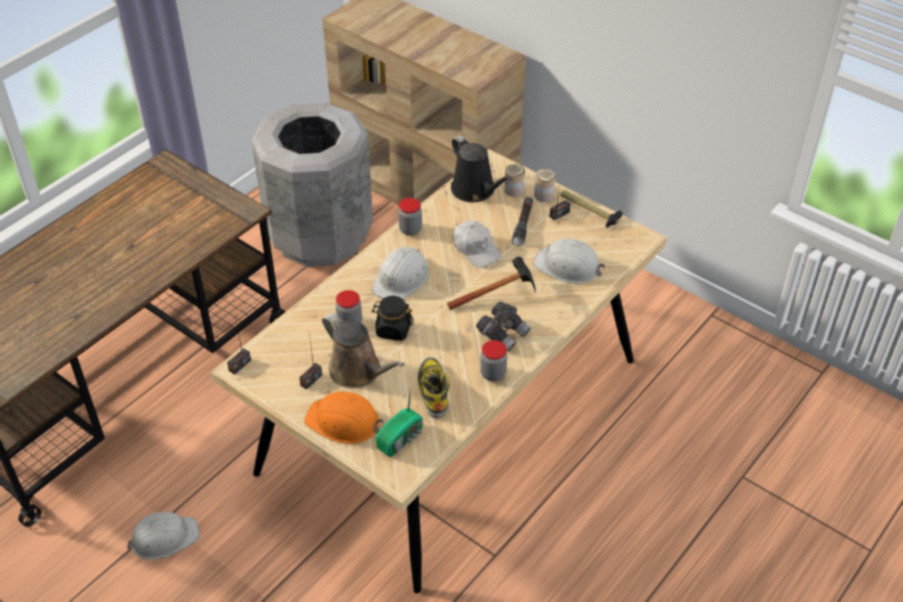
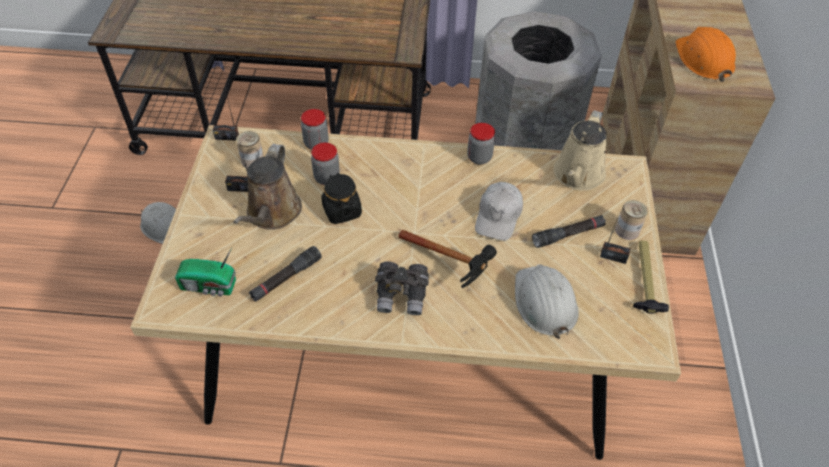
camera: 55 degrees right, 5 degrees up
(343, 422) = (204, 235): orange hard hat -> orange hard hat (703, 59)
(401, 279) = (410, 184): white hard hat -> none
(433, 390) = (286, 278): boot -> black flashlight
(475, 190) = (577, 176): black watering can -> beige watering can
(493, 374) = (341, 315): jar -> jar (316, 143)
(514, 190) = (609, 203): can -> can (252, 160)

